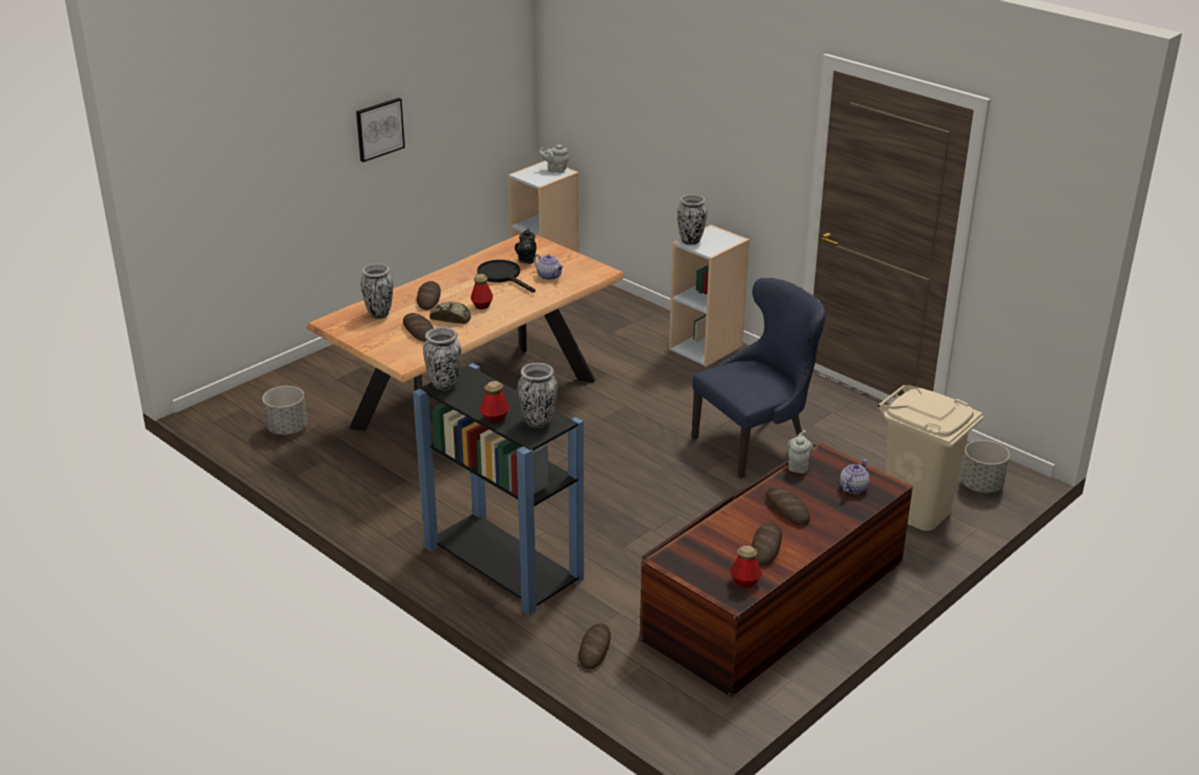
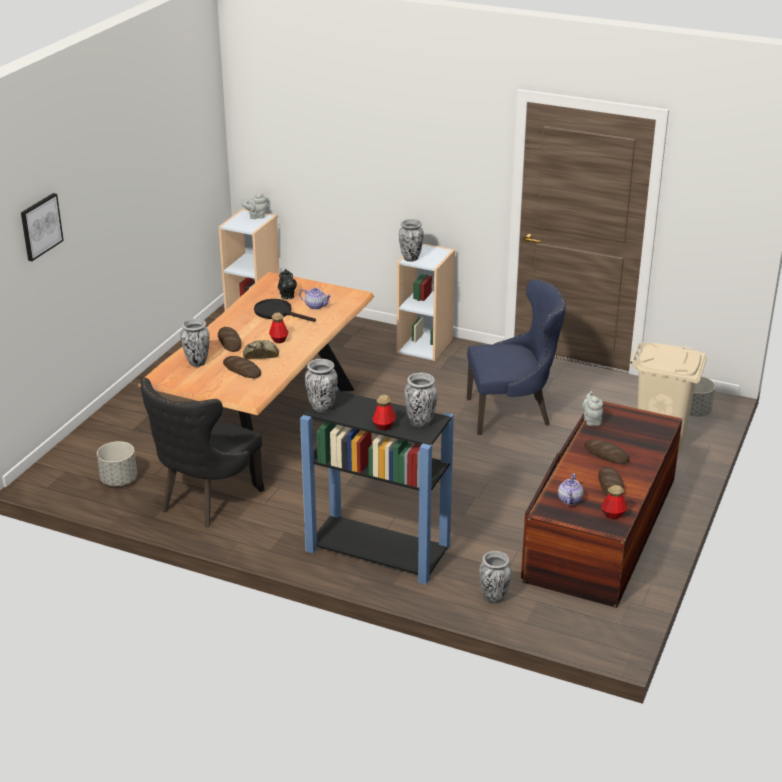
camera: 20 degrees left, 0 degrees up
(359, 469) = (206, 500): none -> black chair
(379, 129) = (129, 202): picture -> picture (40, 226)
(595, 649) = (494, 597): bread -> vase
(755, 443) = (511, 414): blue chair -> blue chair turned 45 degrees clockwise
(853, 488) = (642, 428): teapot -> teapot (569, 499)

